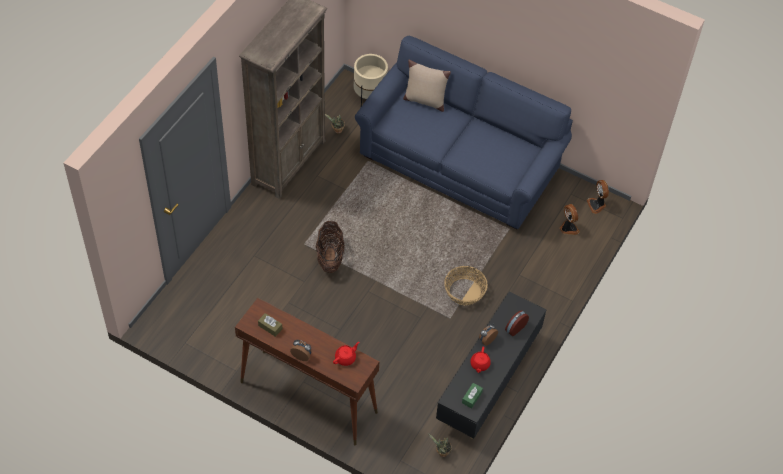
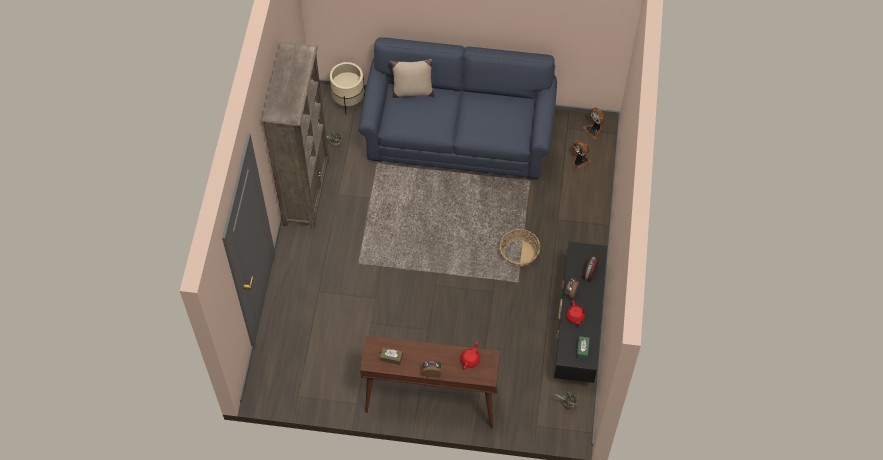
camera: 20 degrees left, 5 degrees up
(330, 257) = (387, 266): basket -> none

